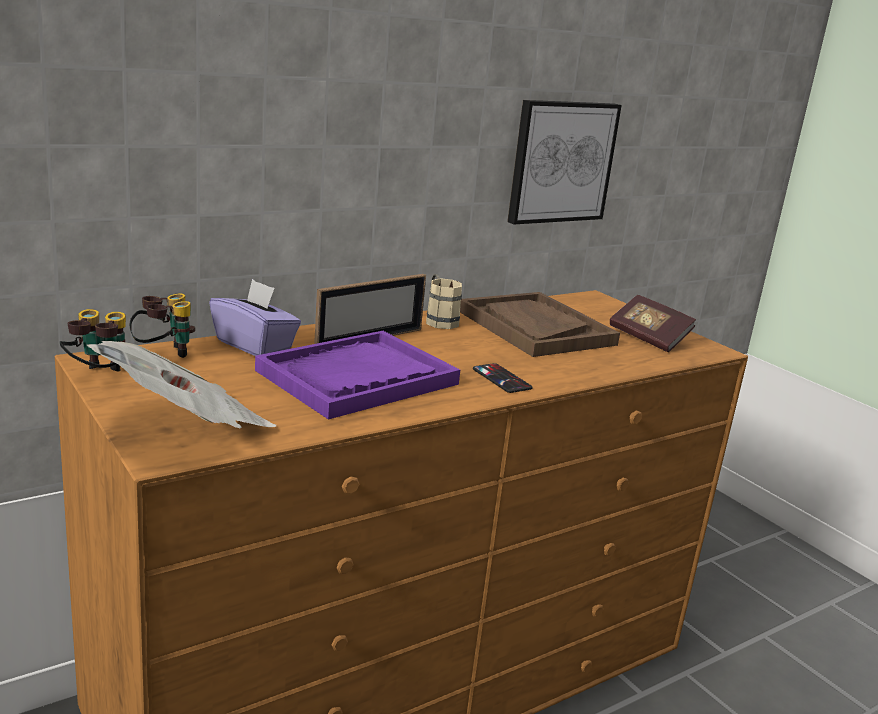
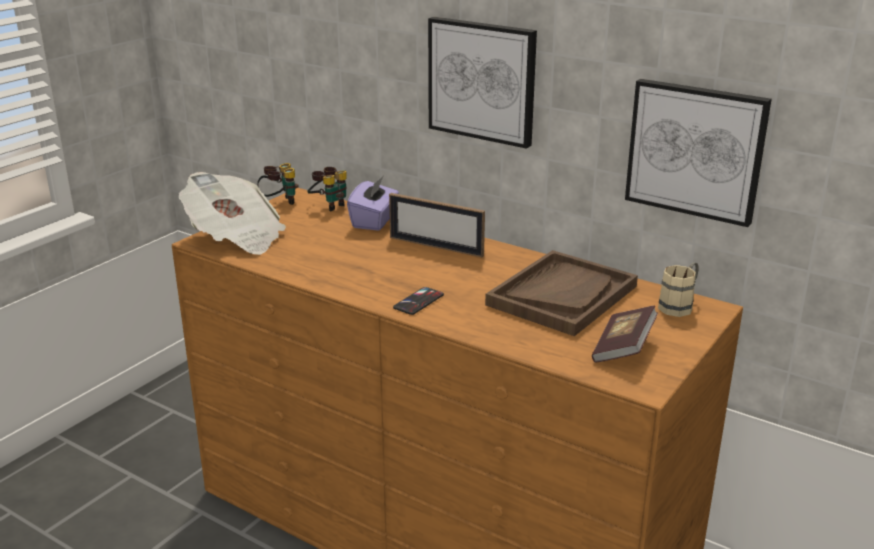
camera: 70 degrees right, 5 degrees up
(357, 378) = (358, 258): purple tray -> none
(362, 126) = (482, 80): none -> picture
(439, 320) = (516, 258): beige mug -> beige mug (679, 305)

